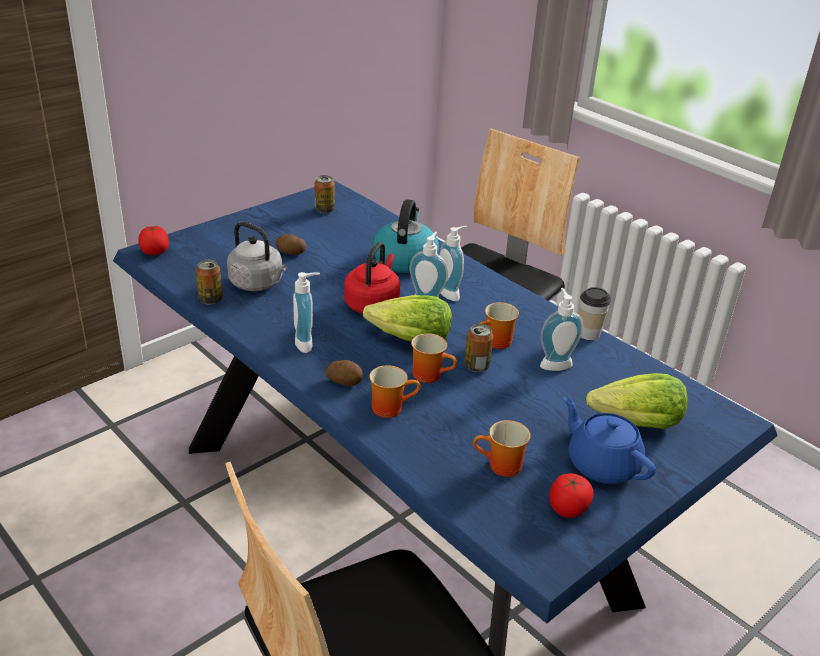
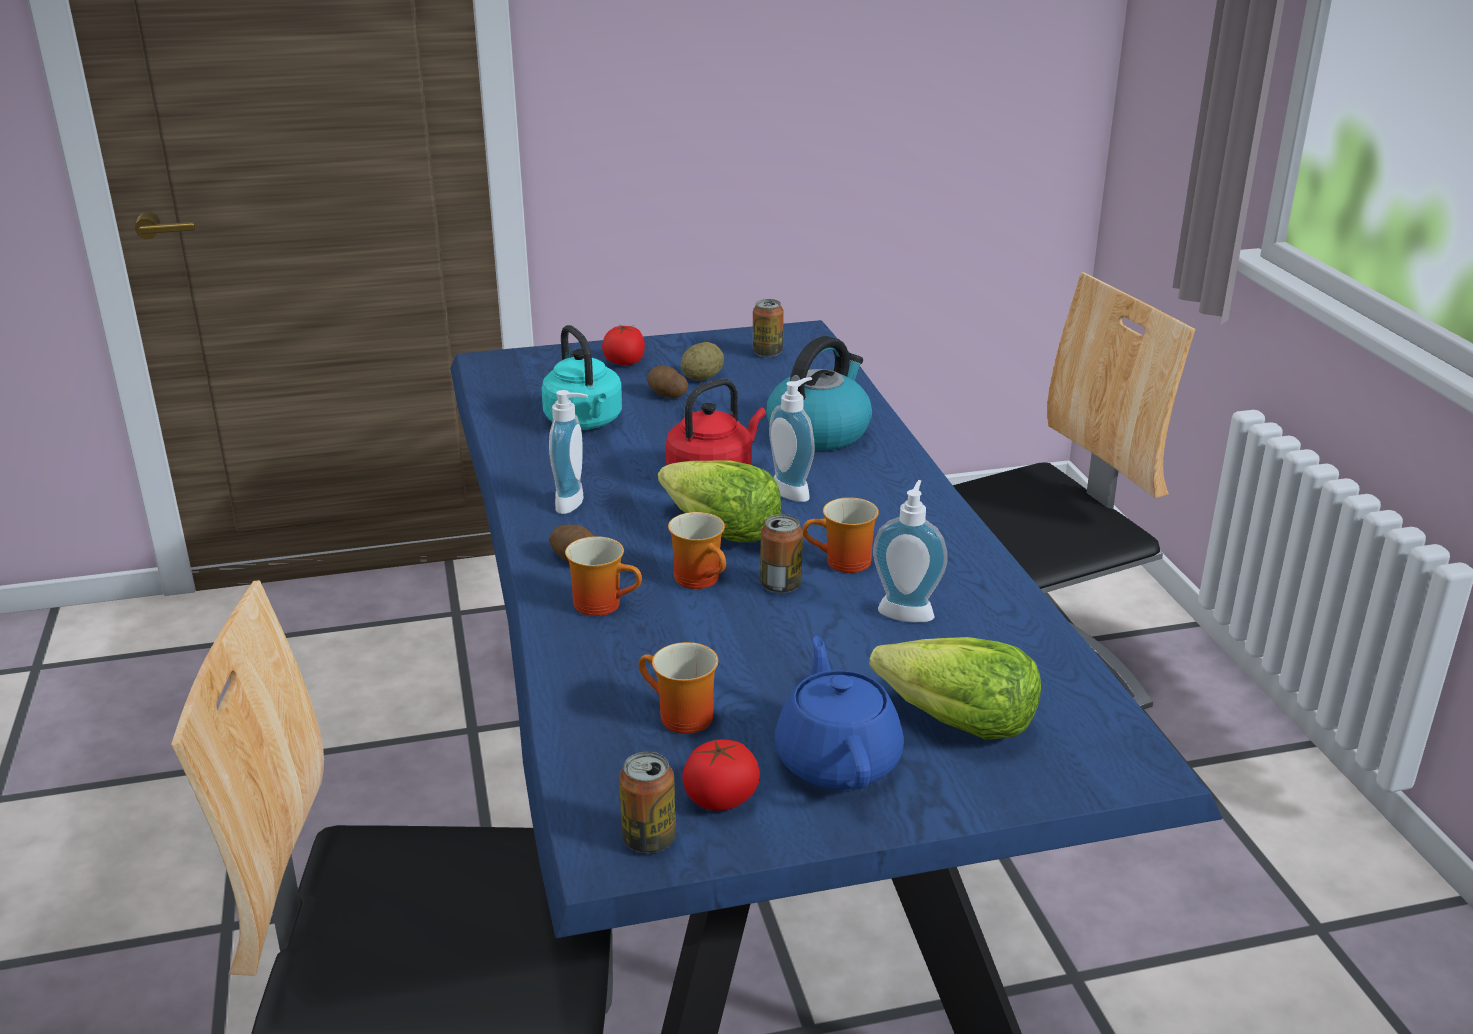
camera: 30 degrees right, 5 degrees down
(154, 252) = (496, 363): tomato -> tomato (624, 362)
(210, 300) = (506, 428): can -> can (649, 839)
(258, 284) = (585, 422): grey kettle -> turquoise kettle
(301, 236) = (702, 378): none -> potato
(451, 293) = (843, 487): soap dispenser -> none
(588, 333) = (1008, 585): cup -> none

